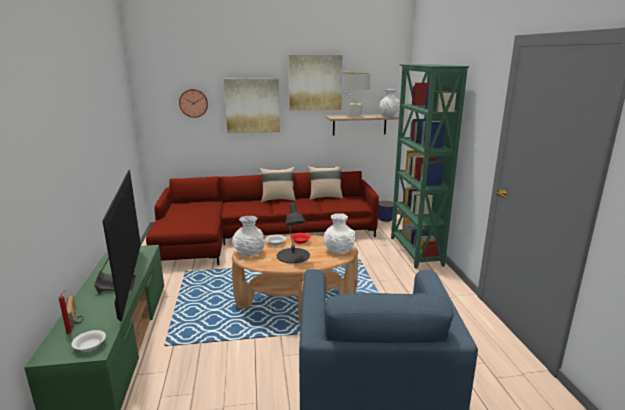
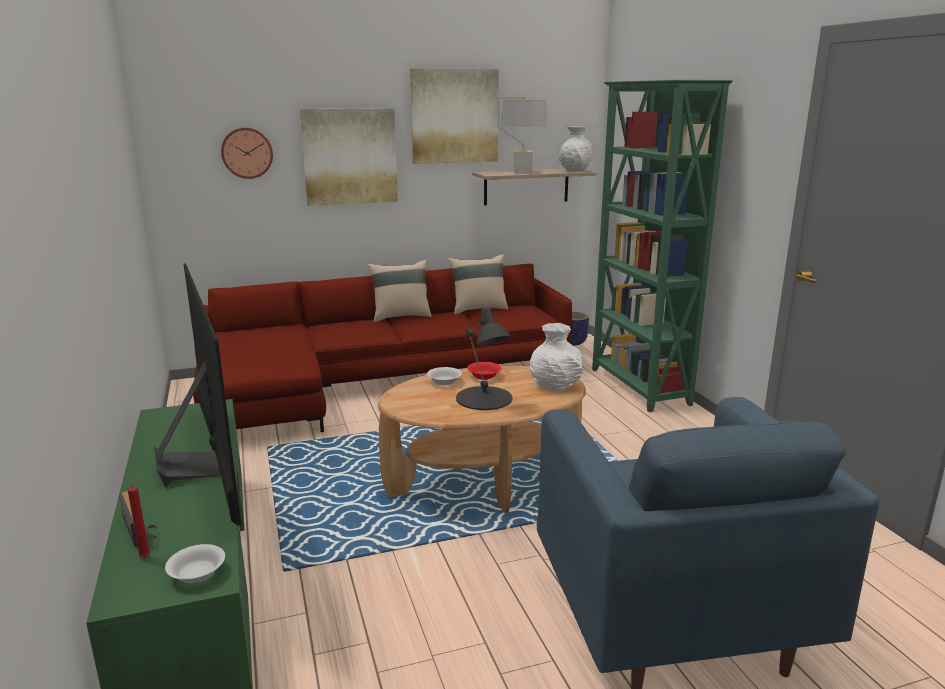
camera: 10 degrees left, 0 degrees up
(248, 253) = (406, 399): white vase -> none

